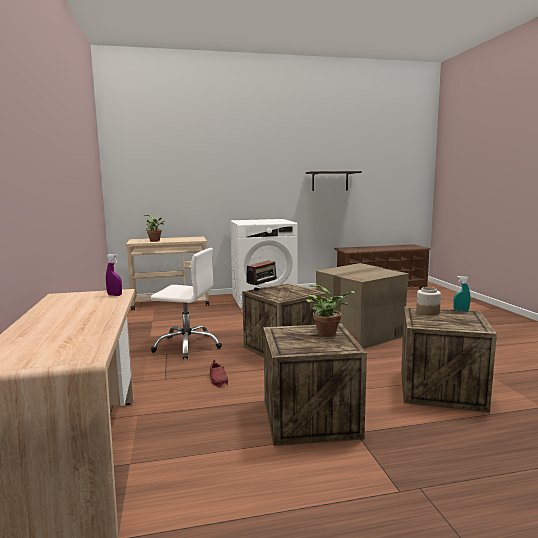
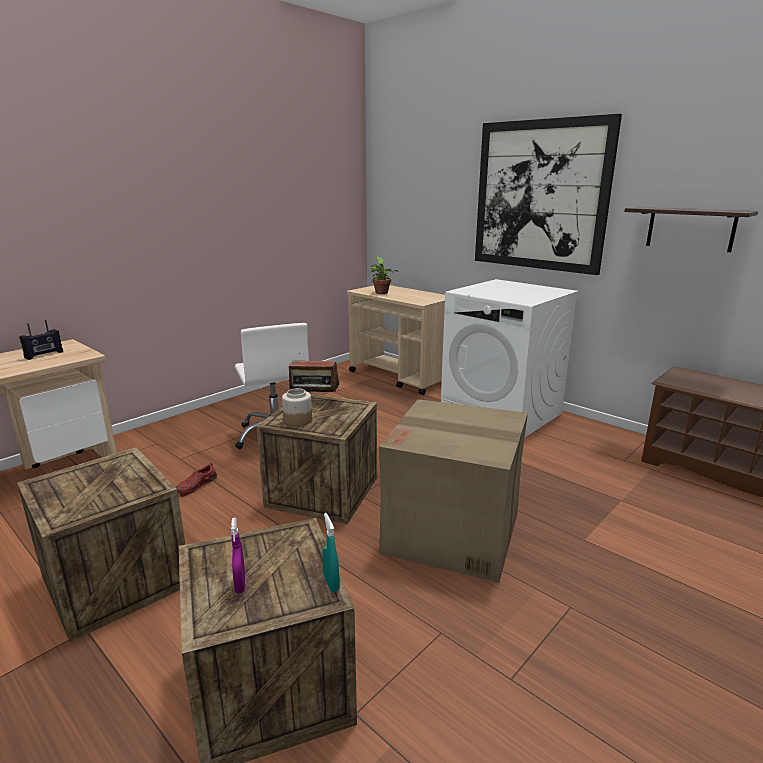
camera: 55 degrees right, 10 degrees up
(83, 300) = (44, 355): none -> radio
(114, 295) = (69, 357): purple spray bottle -> purple spray bottle (240, 585)
(252, 168) = (540, 196): none -> picture
(329, 334) = (119, 492): potted plant -> none
(427, 312) = (290, 547): jar -> jar (297, 420)

